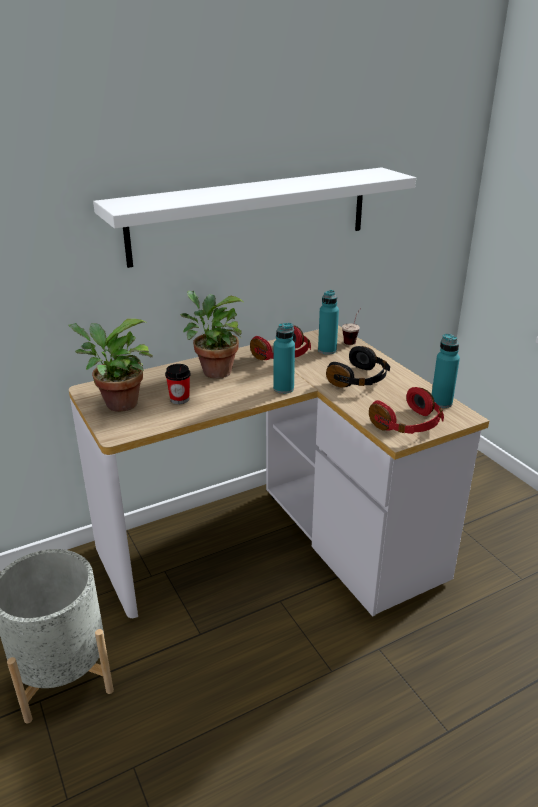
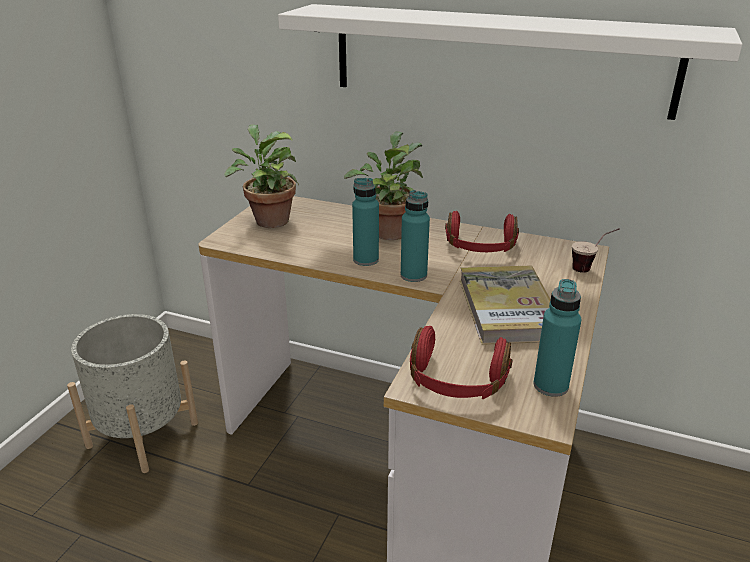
camera: 50 degrees right, 0 degrees up
(179, 399) = (315, 239): cup -> none
(327, 350) = (537, 264): turquoise bottle -> turquoise bottle (366, 260)
(359, 380) = (507, 309): black headphones -> book

